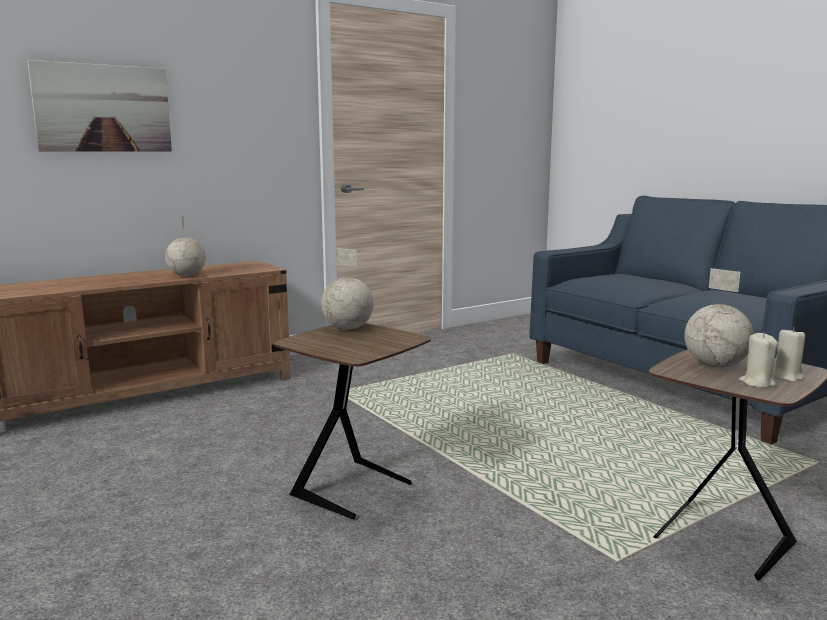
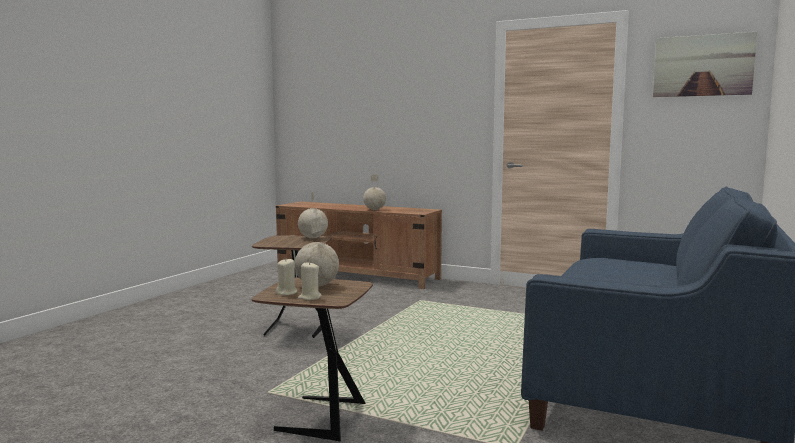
camera: 60 degrees right, 5 degrees down
(103, 108) = (366, 113): picture -> picture (702, 65)

